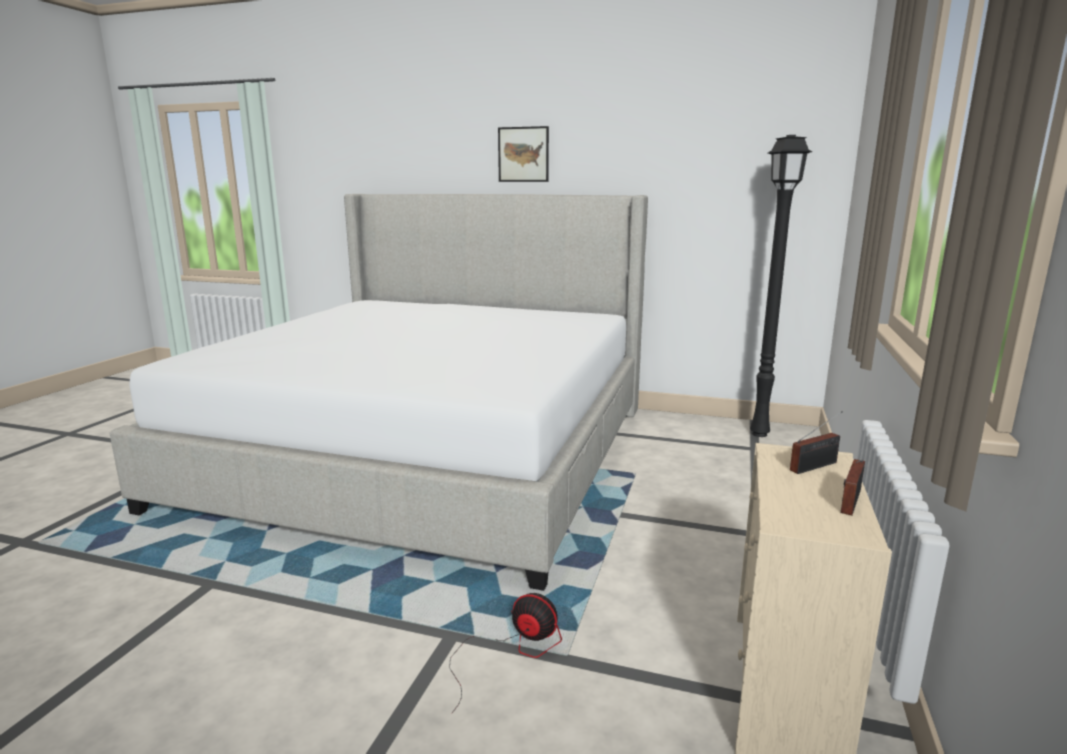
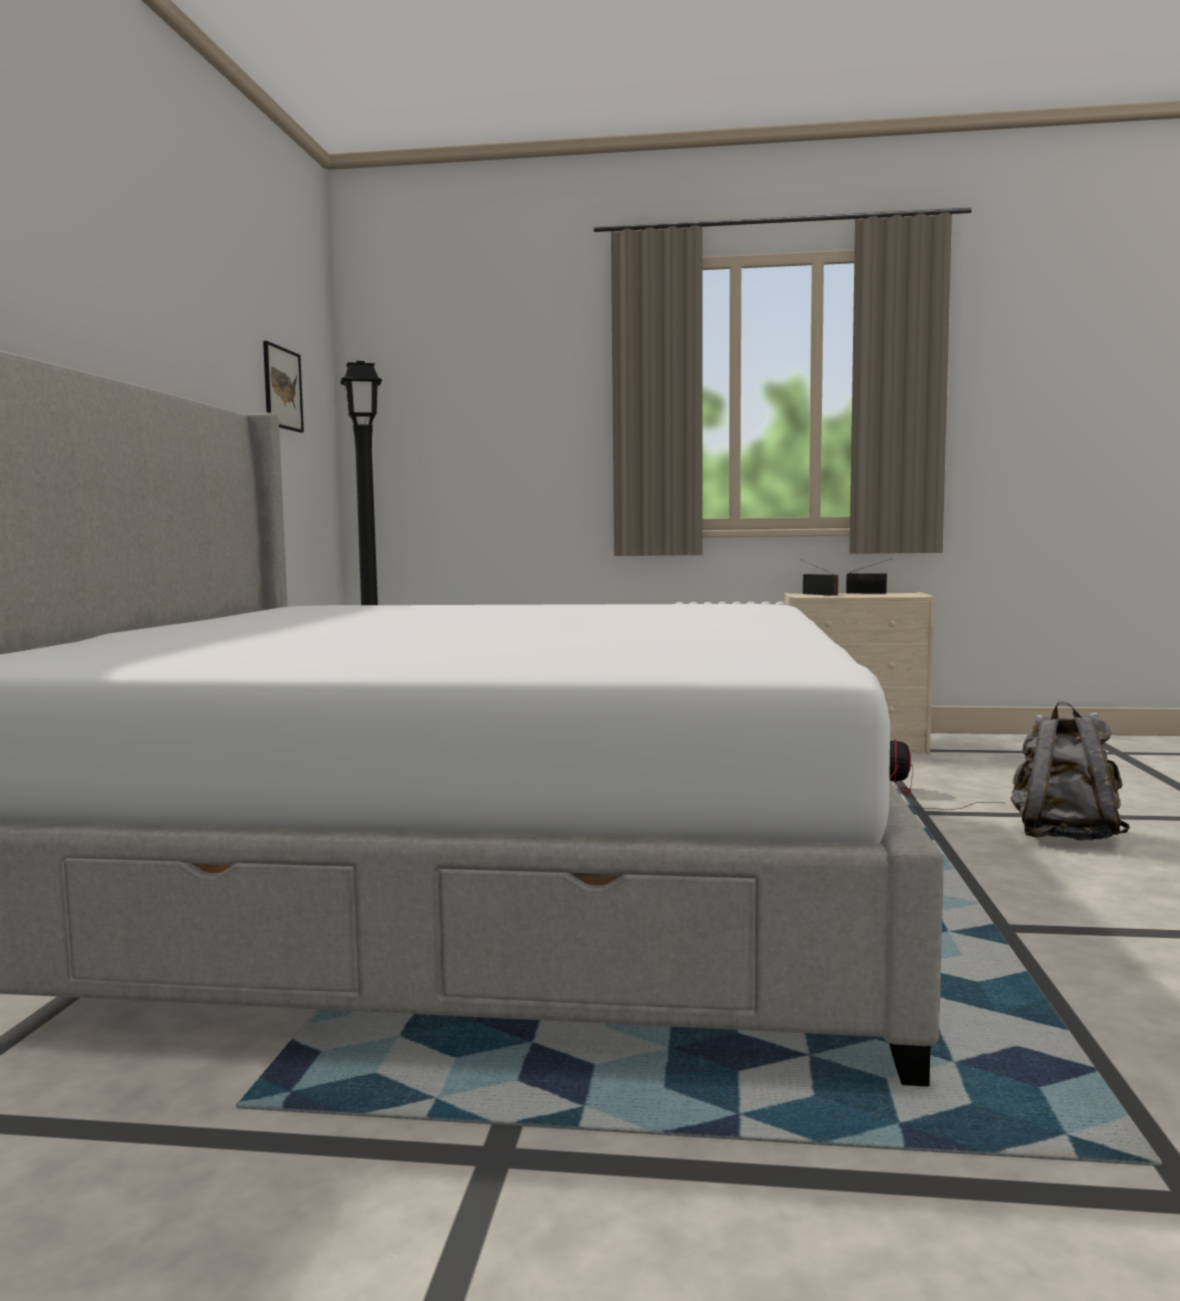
camera: 100 degrees left, 10 degrees down
(323, 701) = (1064, 836): none -> grey backpack
(523, 154) = (89, 298): picture -> picture (282, 388)

